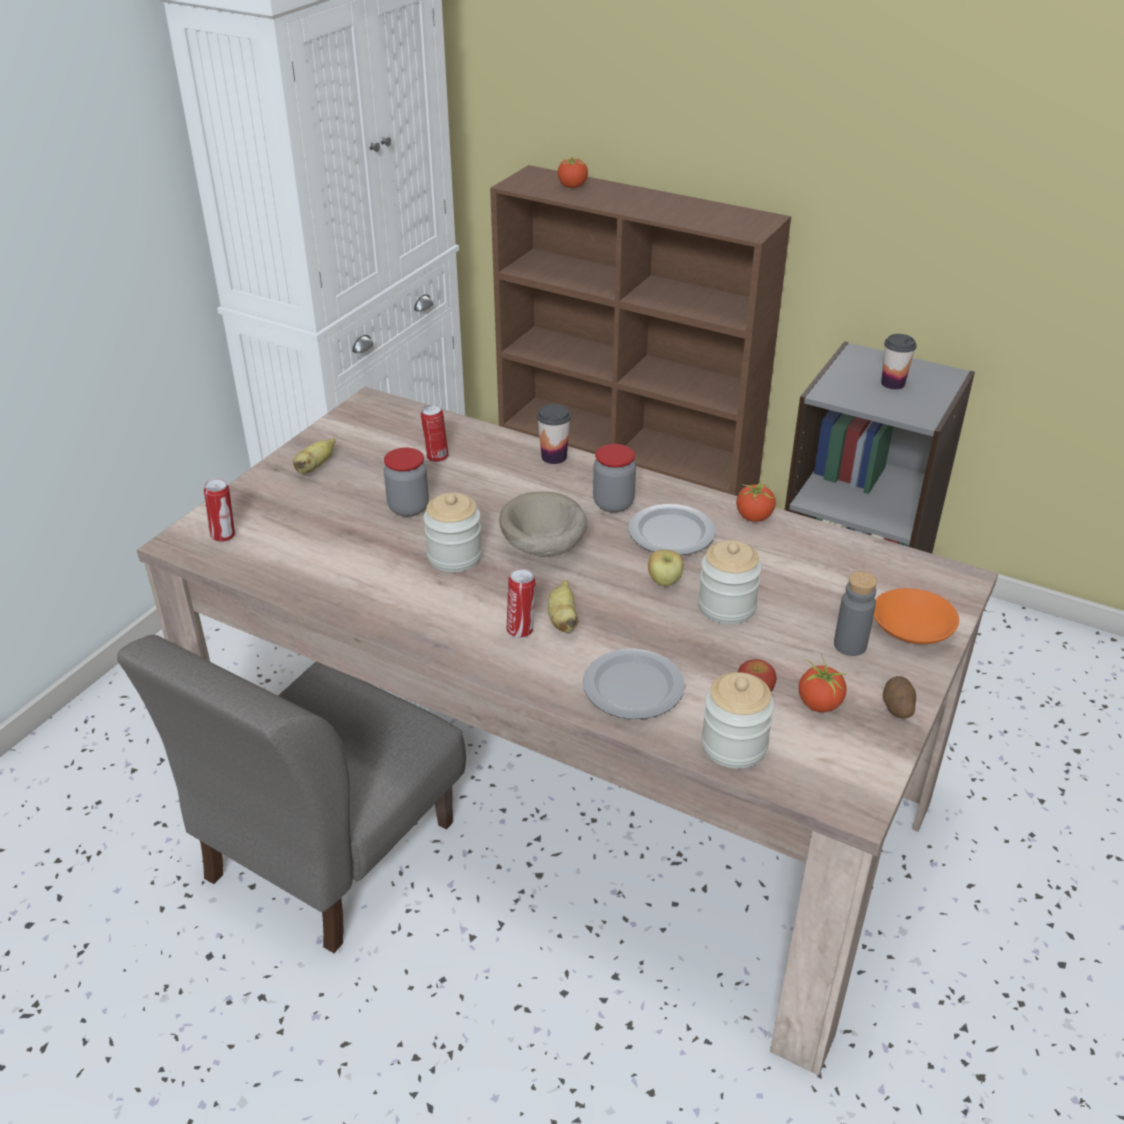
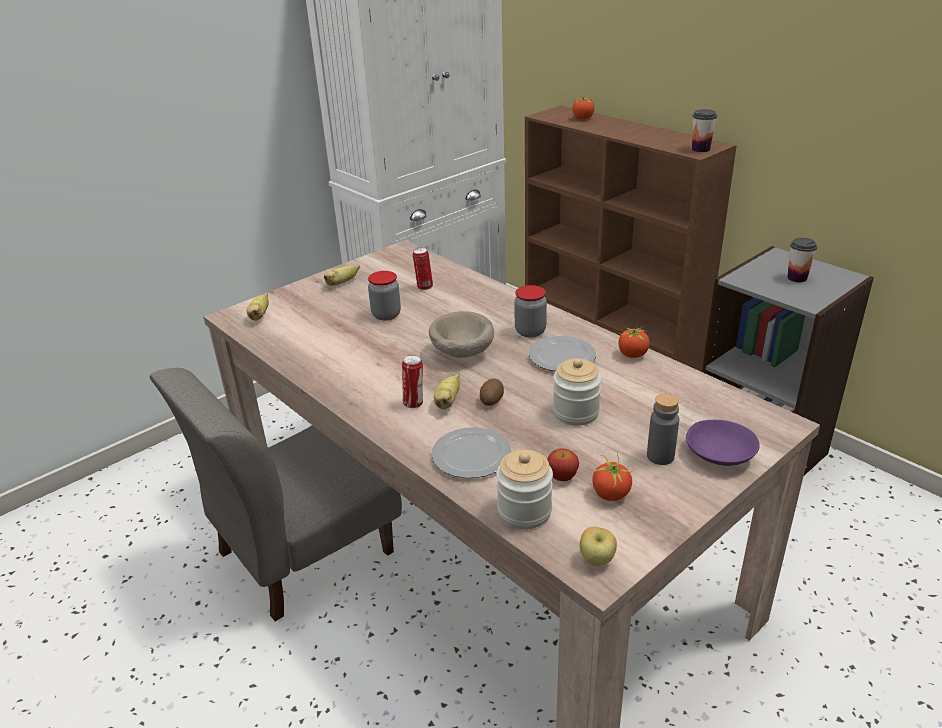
camera: 20 degrees right, 5 degrees down
(224, 536) = (259, 316): can -> banana
(454, 556) = (398, 349): jar -> none
(554, 457) = (505, 296): cup -> cup (700, 149)
(664, 582) = (537, 388): apple -> apple (597, 560)
(897, 707) = (675, 509): potato -> potato (491, 400)
(911, 629) = (719, 453): orange bowl -> purple bowl

